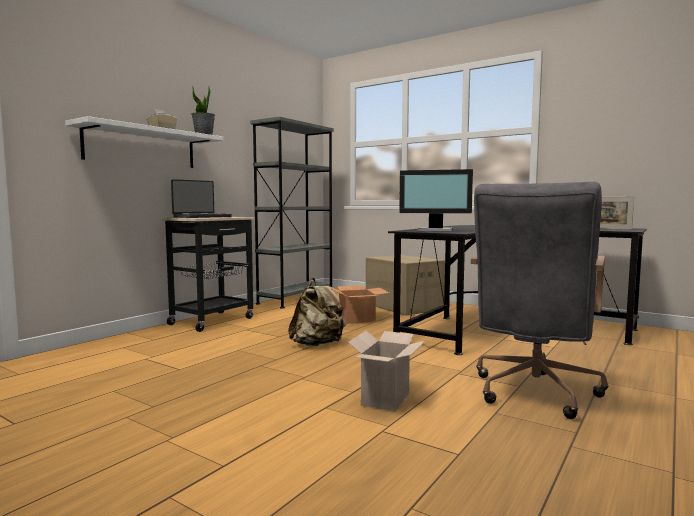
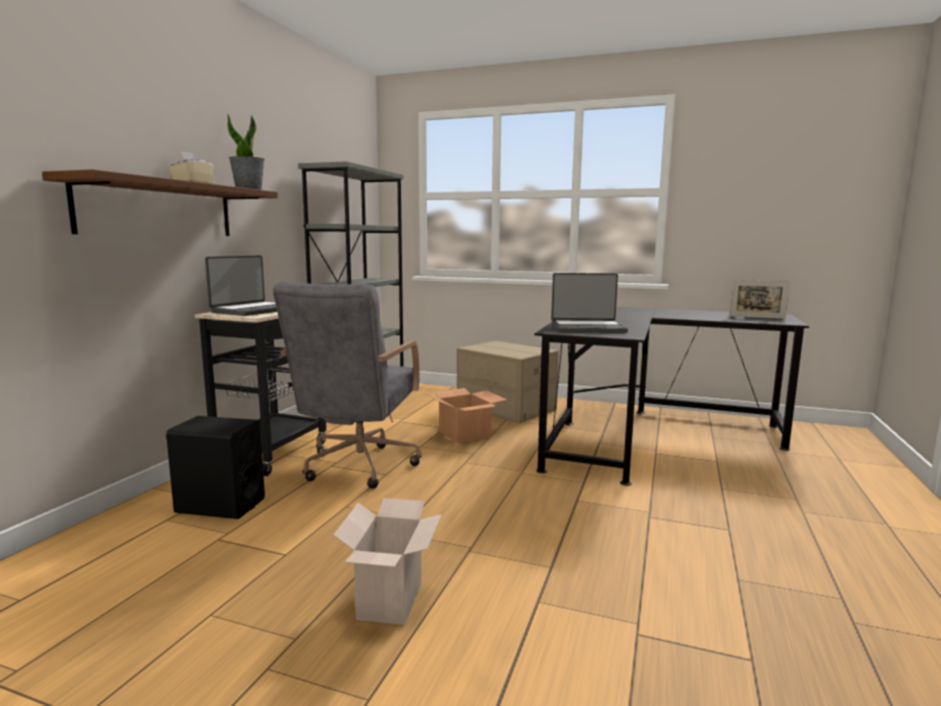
camera: 15 degrees left, 5 degrees up
(141, 147) = (159, 209): white shelf -> brown shelf
(159, 343) = (220, 505): none -> black speaker
(318, 344) = (447, 484): beige backpack -> none
(386, 400) = (602, 576): cardboard box -> cardboard box (391, 602)
(436, 230) = (587, 328): monitor -> laptop
(534, 395) = (756, 543): grey office chair -> grey office chair (358, 469)

